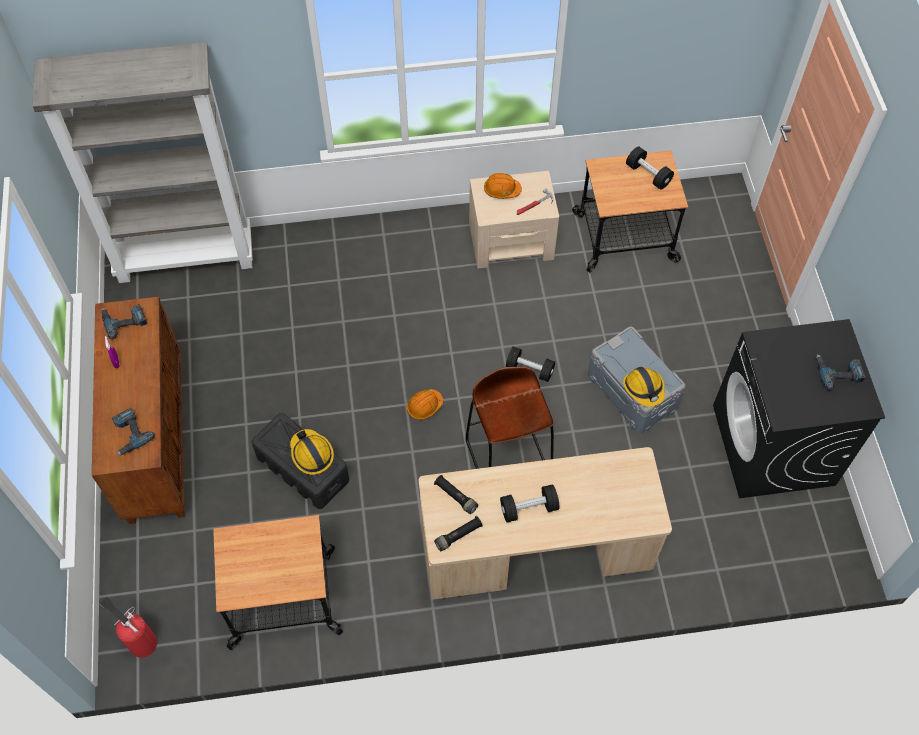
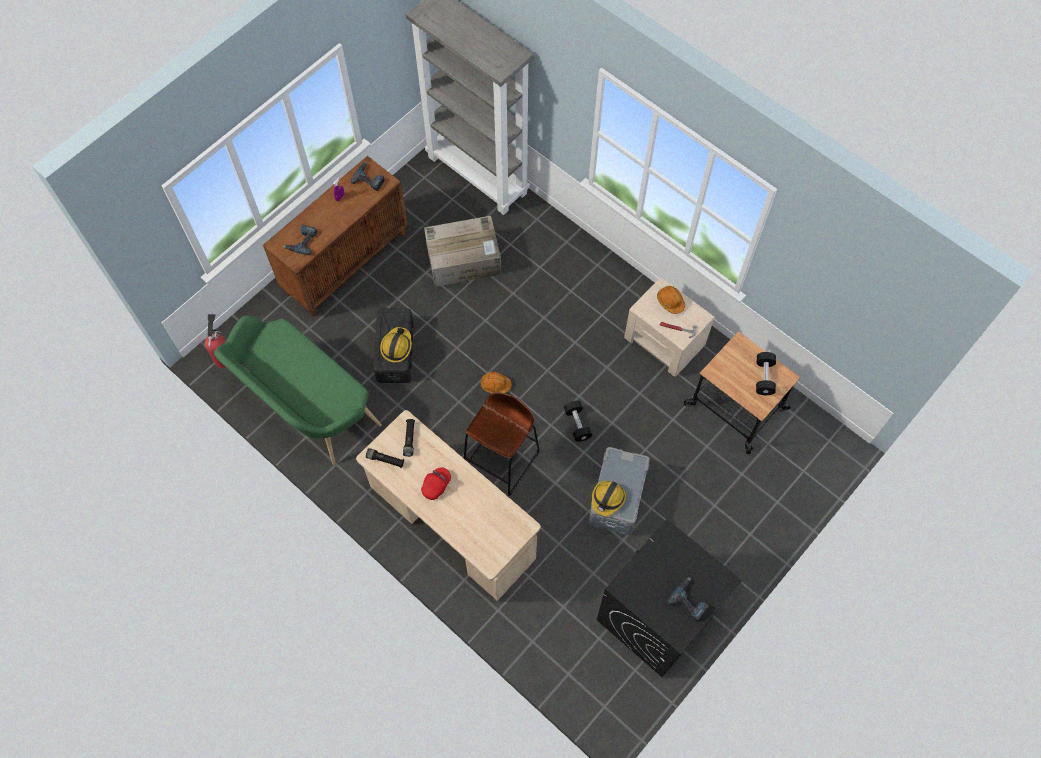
camera: 50 degrees right, 5 degrees up
(264, 334) = (464, 259): none -> cardboard box
(283, 599) = (306, 408): cart -> green bench
(529, 508) = (436, 485): black dumbbell -> red cap

